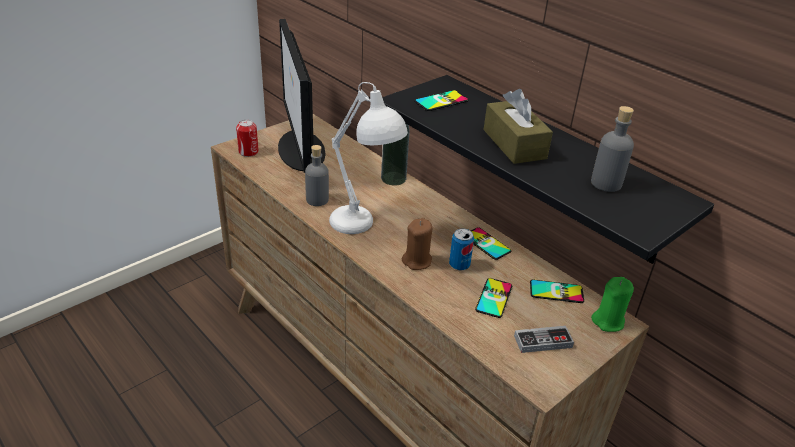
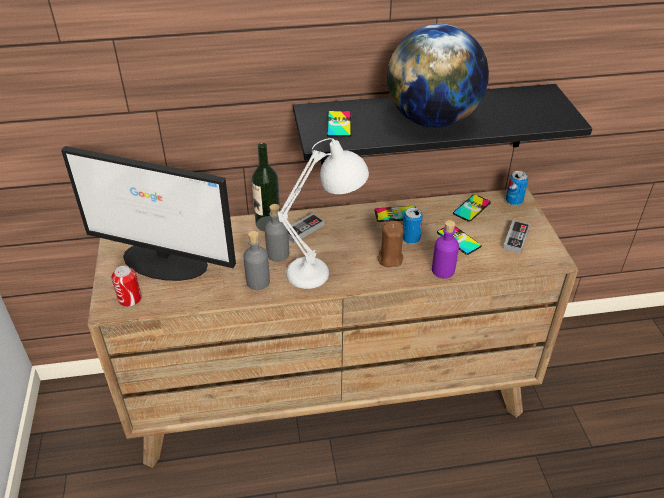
camera: 55 degrees left, 5 degrees up
(405, 199) = (303, 230): none -> game controller
(434, 301) = (443, 270): none -> purple bottle
(514, 144) = (432, 120): brown tissue box -> globe
(606, 183) = (509, 108): grey bottle -> grey bottle (278, 254)
(608, 321) = (514, 201): green candle -> can

